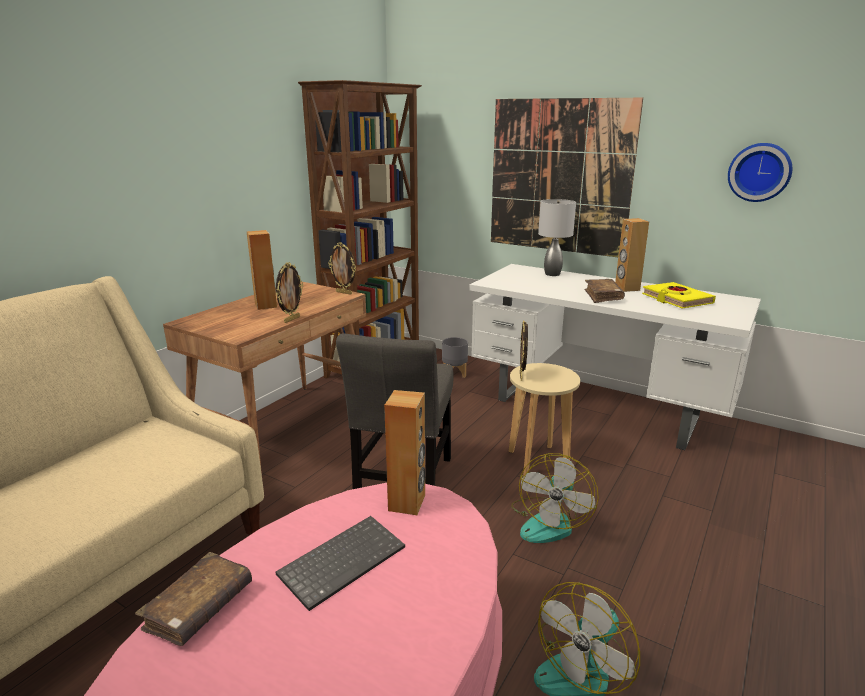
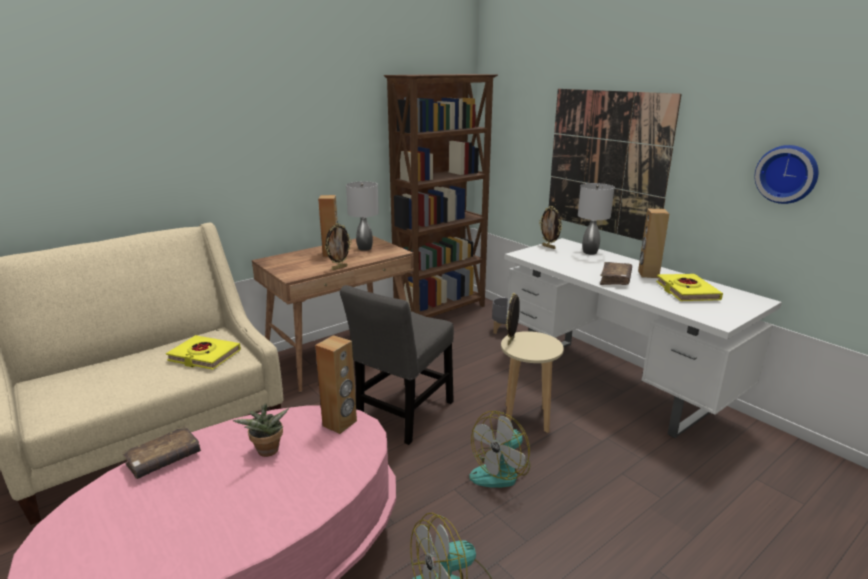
camera: 20 degrees right, 0 degrees up
(152, 457) = (204, 356): none -> yellow book
(302, 295) = (365, 248): none -> grey table lamp
(342, 560) = (267, 452): keyboard -> potted plant
(344, 293) = (397, 250): picture frame -> picture frame (549, 247)

